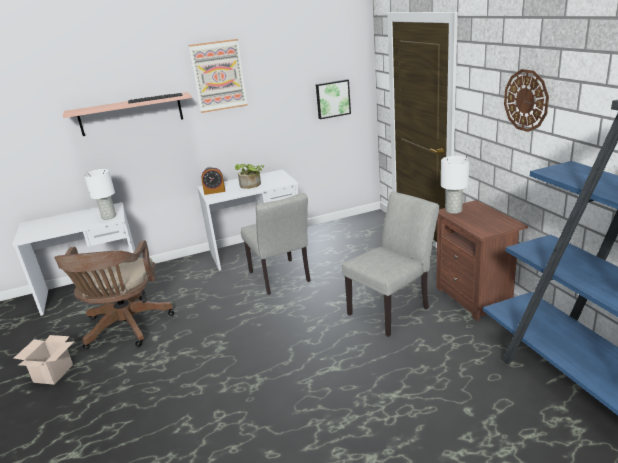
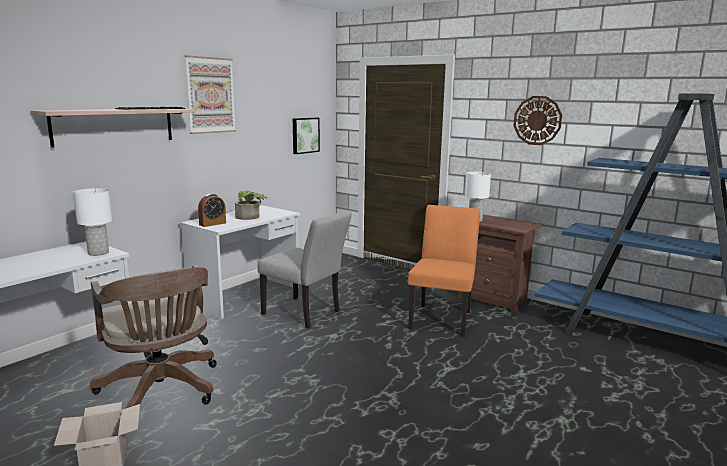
camera: 35 degrees left, 10 degrees down
(393, 309) = (442, 317): grey chair -> orange chair

